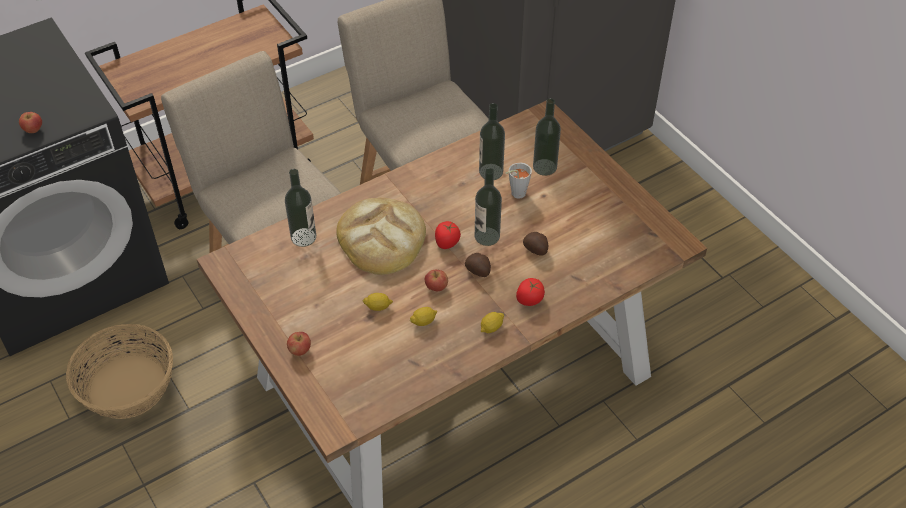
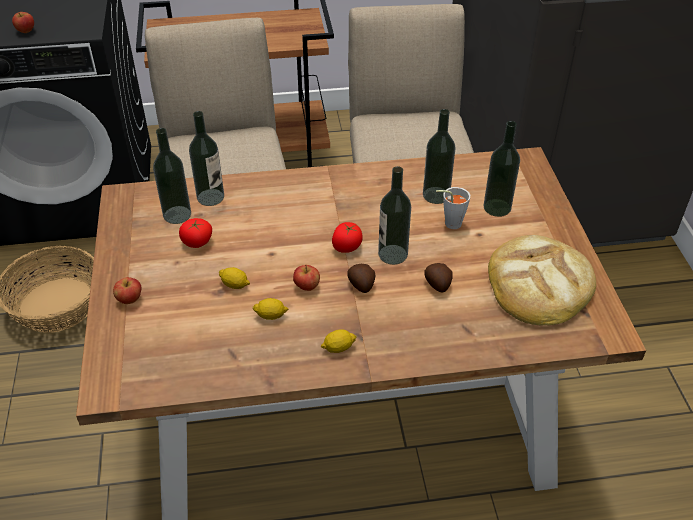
camera: 25 degrees right, 5 degrees down
(285, 263) = (177, 215): none -> bottle
(381, 238) = (283, 222): bread -> bread (539, 284)
(529, 299) = (399, 333): tomato -> tomato (197, 242)

